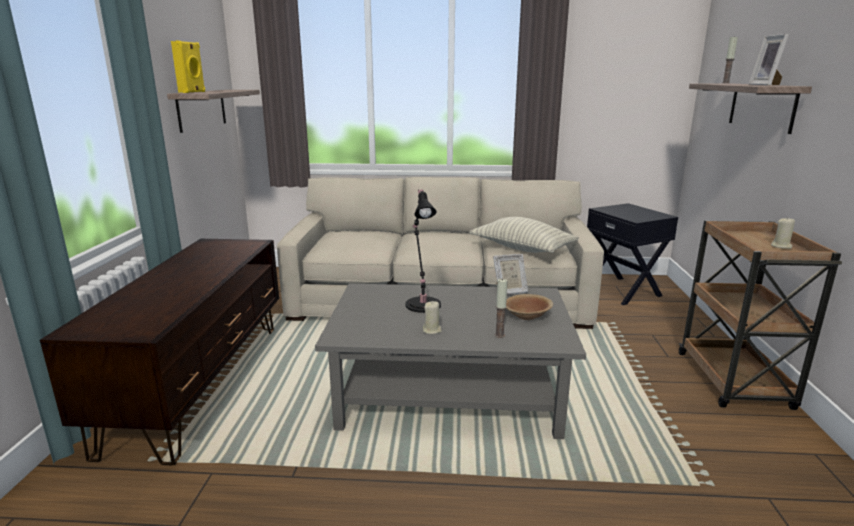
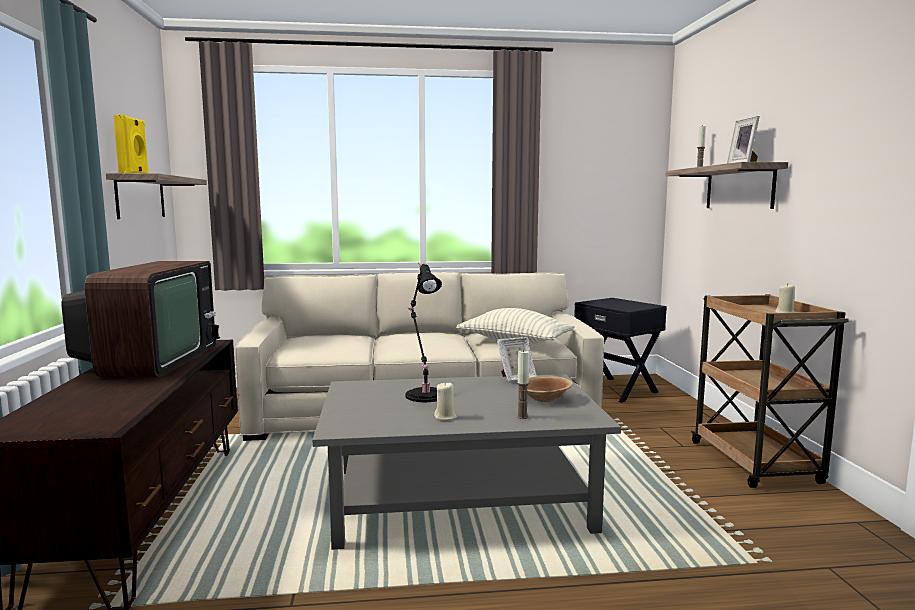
camera: 10 degrees left, 10 degrees down
(202, 261) = (151, 361): none -> television

